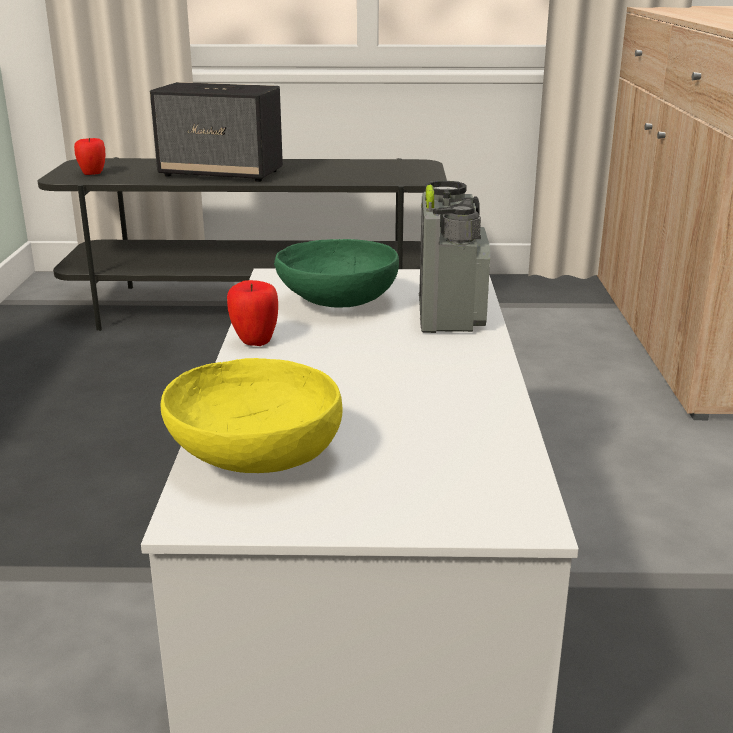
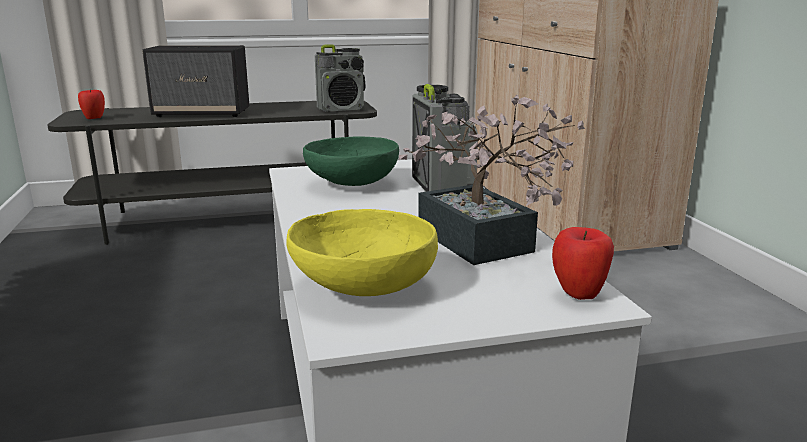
camera: 15 degrees left, 5 degrees down
(254, 342) = (305, 213): apple -> apple (578, 295)
(400, 177) = (341, 109): none -> radio
(435, 415) = (480, 245): none -> potted plant

